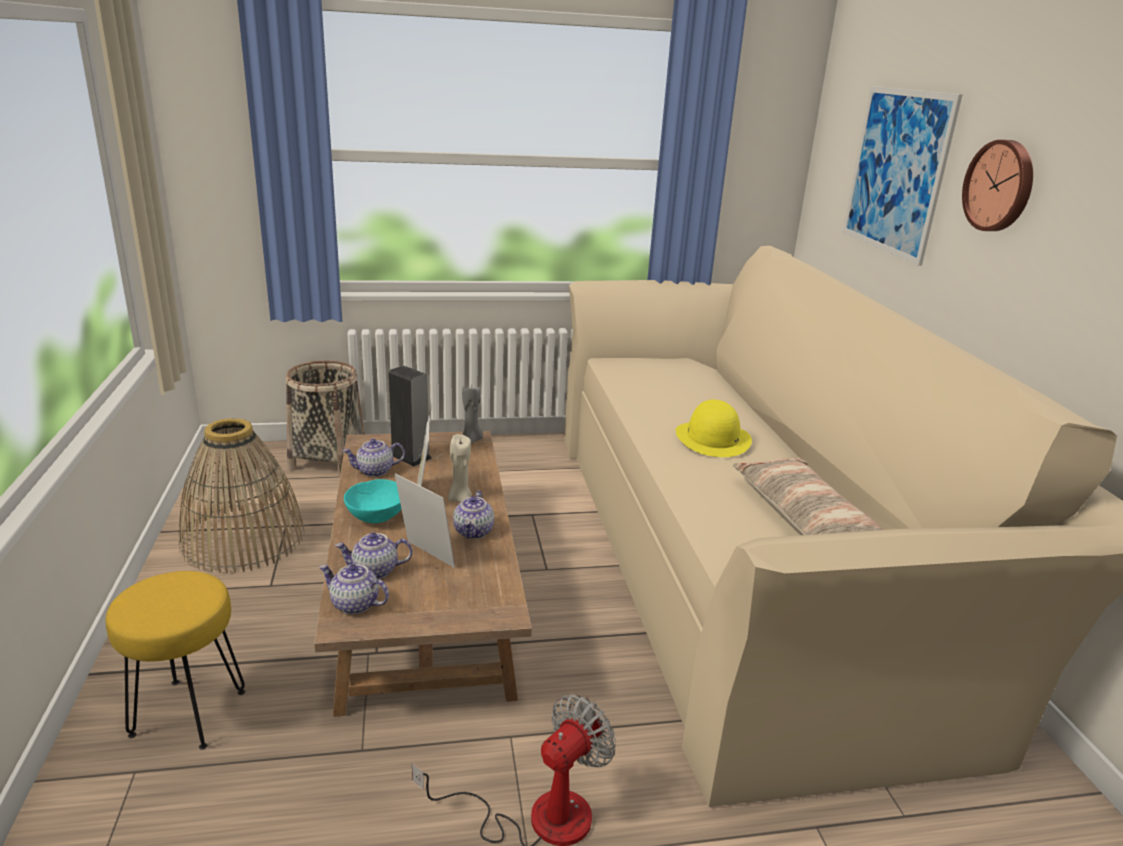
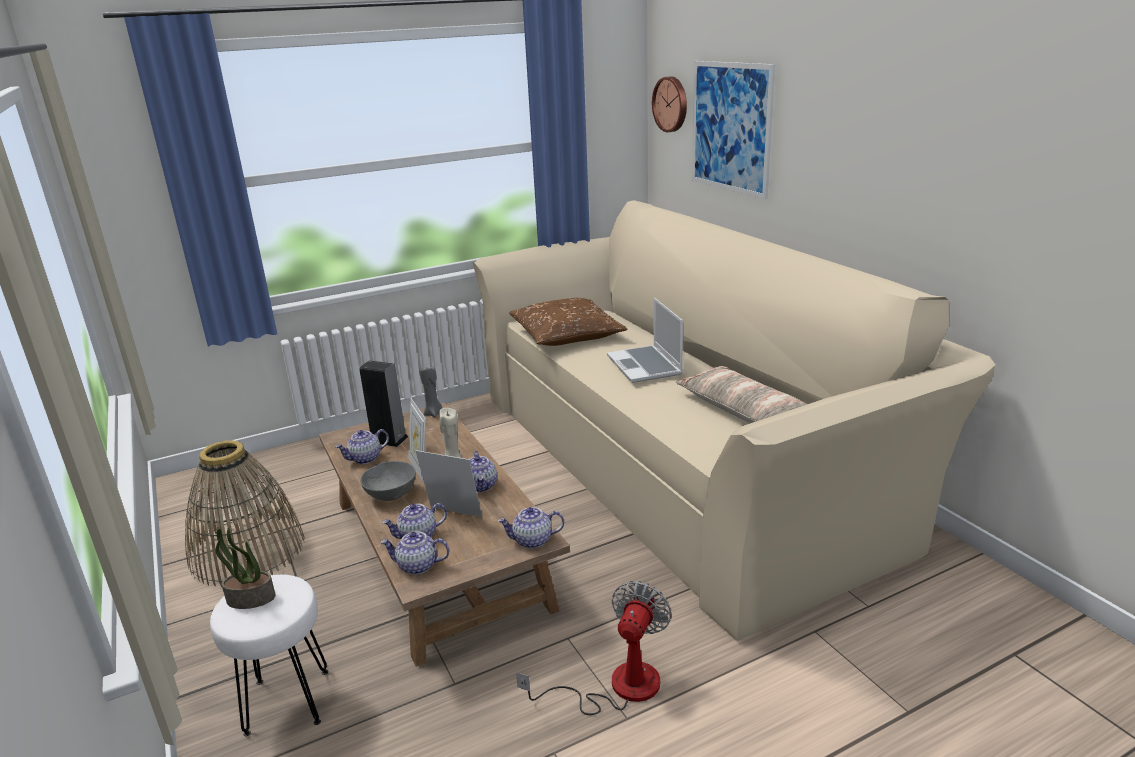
camera: 15 degrees left, 0 degrees up
(159, 592) = (250, 599): none -> potted plant
(188, 712) = (286, 701): yellow stool -> white stool
(328, 459) = (286, 464): basket -> none
(376, 516) = (391, 494): turquoise bowl -> grey bowl
(492, 611) = (532, 541): none -> teapot
(645, 384) = (567, 334): none -> brown pillow
(713, 438) = (645, 366): yellow hat -> laptop
(1000, 186) = (820, 131): wall clock -> wall clock (671, 104)

